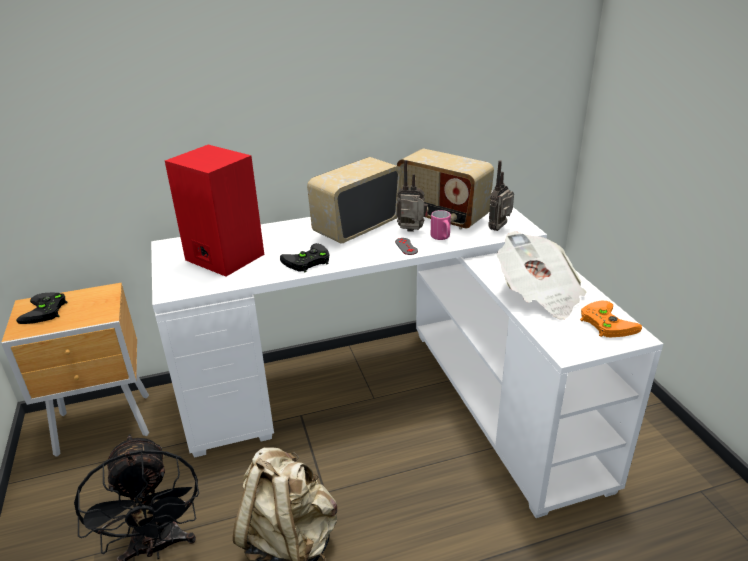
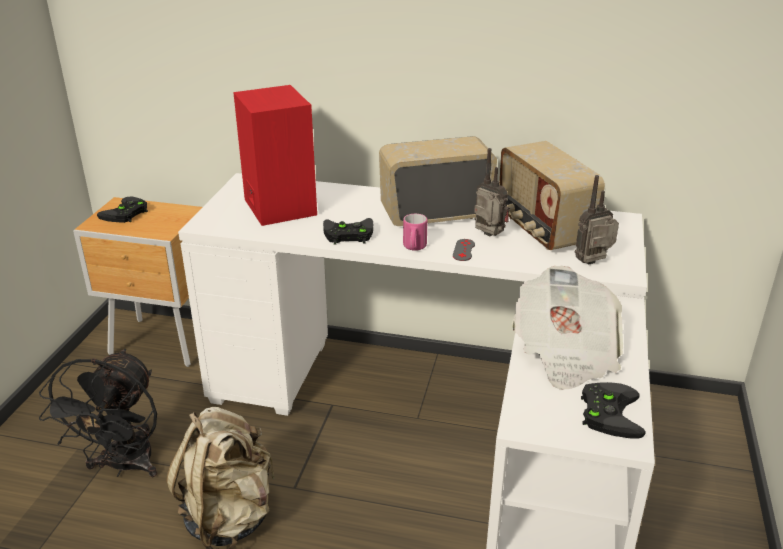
camera: 30 degrees right, 0 degrees up
(441, 238) = (513, 253): pink mug -> pink mug (414, 248)
(605, 322) = (608, 412): orange game controller -> black game controller

